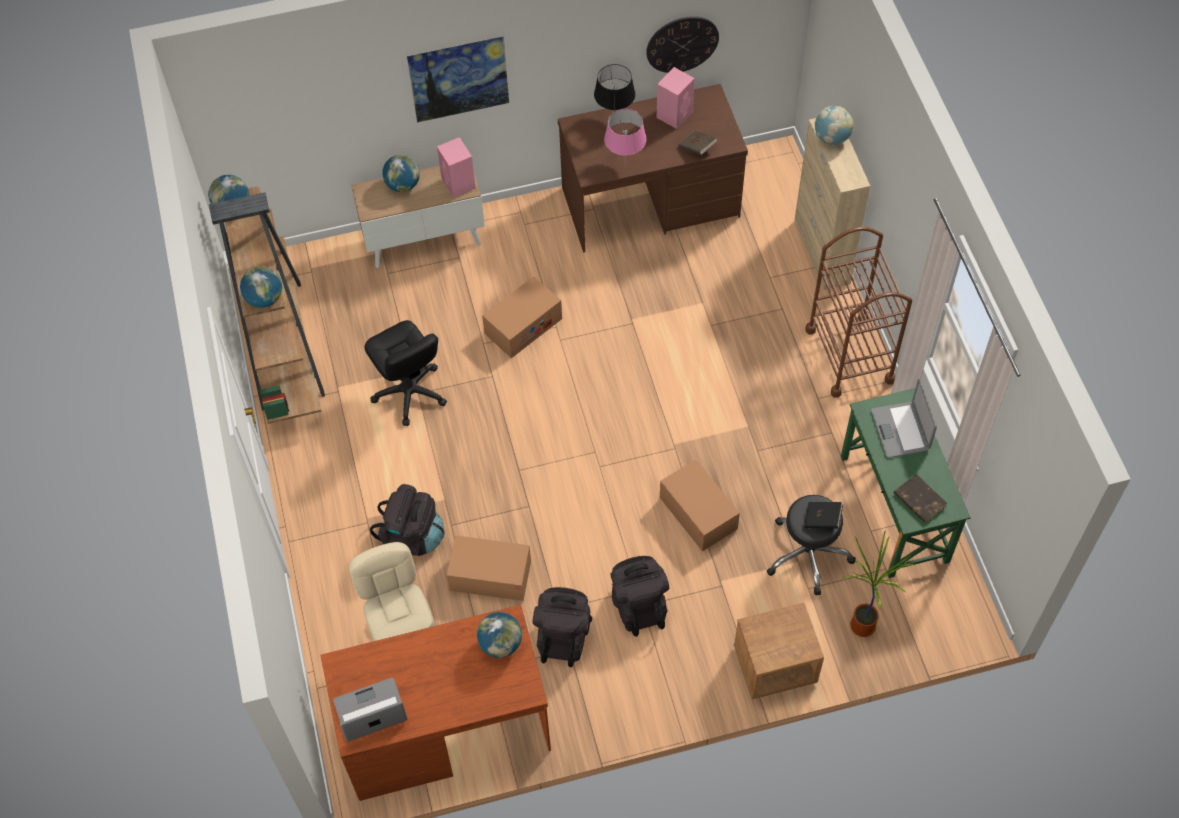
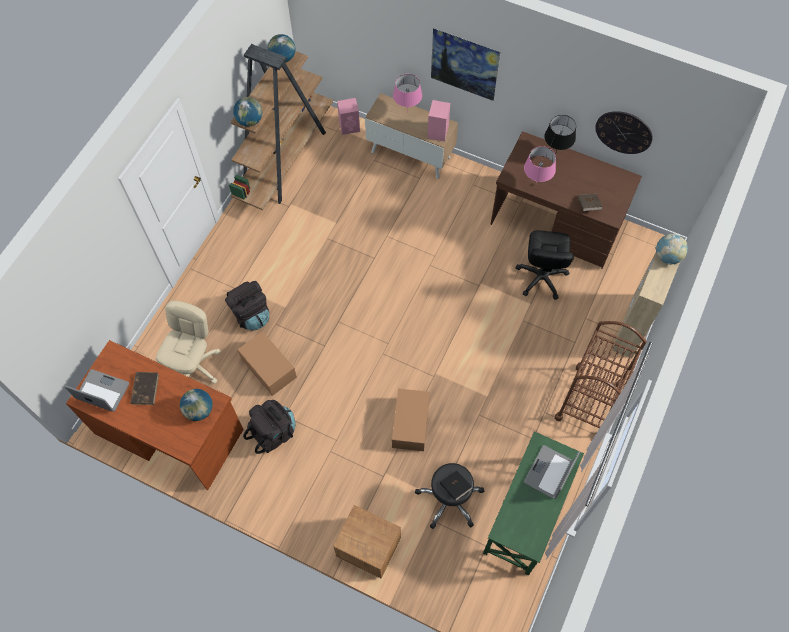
camera: 40 degrees right, 5 degrees up
(403, 185) = (407, 112): globe -> pink table lamp
(409, 393) = (323, 234): black office chair -> black office chair (541, 278)
(523, 326) = (417, 242): cardboard box -> none
(638, 605) = (328, 449): black backpack -> none
(675, 114) = (595, 175): pink speaker -> pink speaker (350, 126)
(861, 628) = (438, 569): potted plant -> none
(919, 500) = (518, 524): brown book -> brown book (145, 388)

